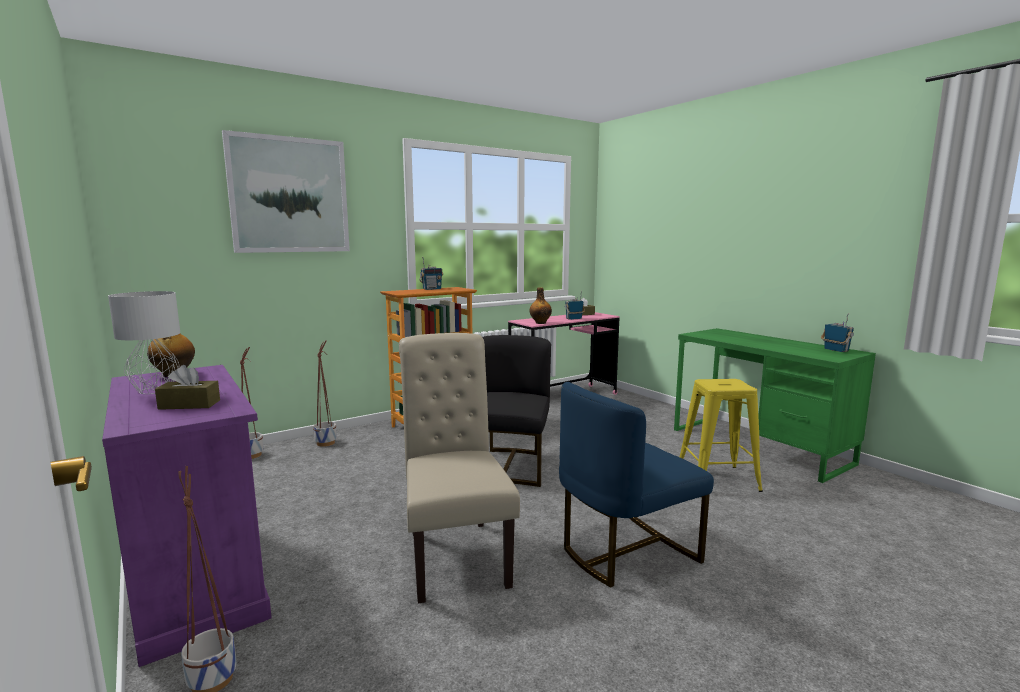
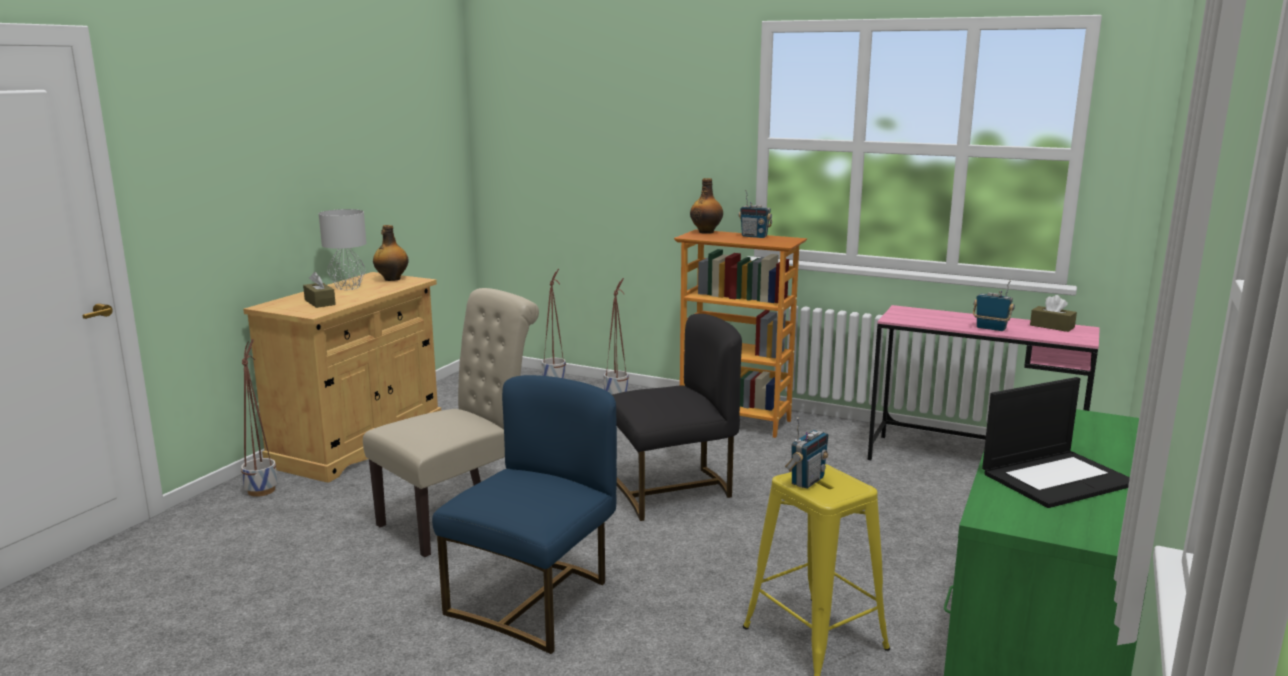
camera: 60 degrees right, 5 degrees up
(198, 578) = (359, 443): purple cabinet -> beige cabinet
(289, 195) = (621, 105): picture -> none
(540, 323) = (908, 320): bottle -> bottle (706, 232)
(625, 551) = (536, 601): blue chair -> blue chair turned 90 degrees clockwise
(785, 345) = (1057, 478): none -> laptop
(835, 350) = (1094, 522): radio -> radio (807, 481)

